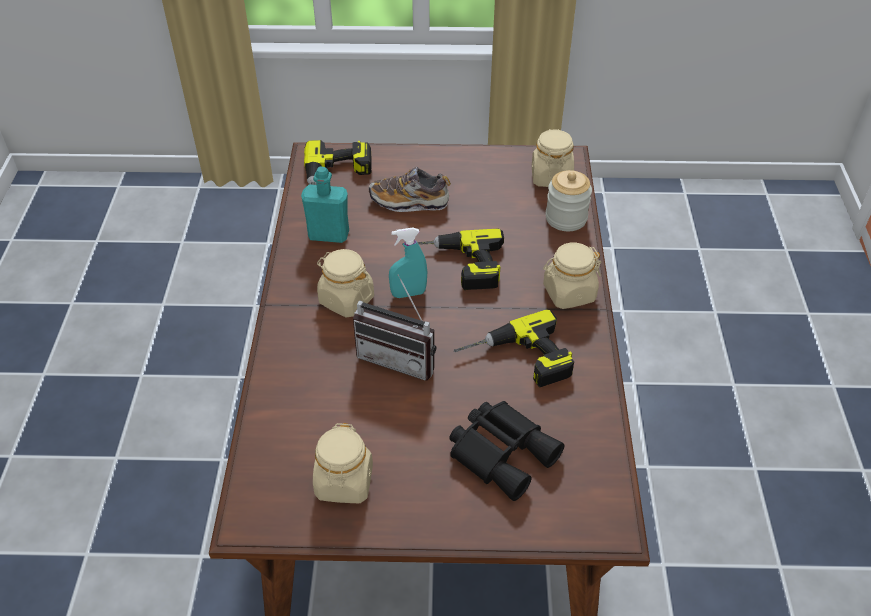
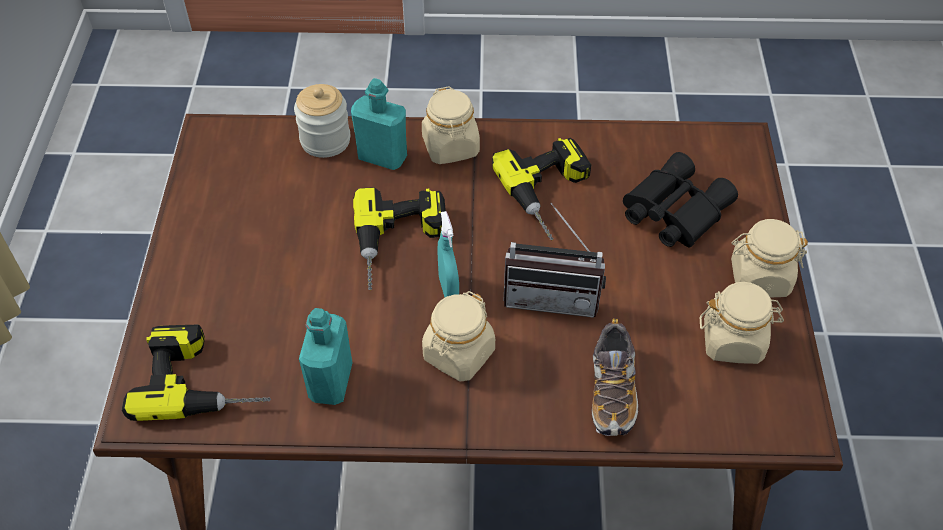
camera: 90 degrees left, 5 degrees up
(400, 357) = (553, 296): radio -> radio turned 75 degrees clockwise
(409, 202) = (272, 291): shoe -> shoe (612, 391)
(551, 176) = (244, 148): beige jar -> beige jar (759, 278)
(551, 251) = (382, 157): none -> turquoise bottle

